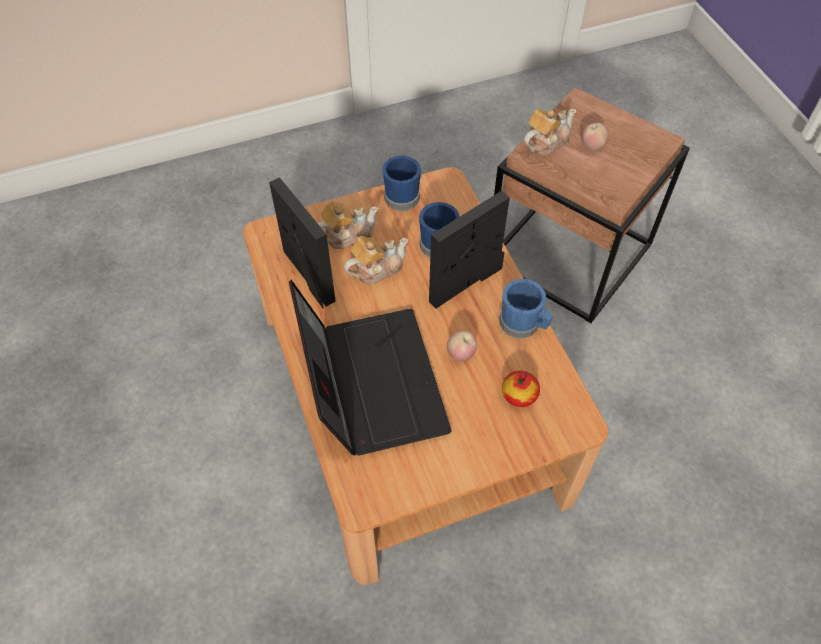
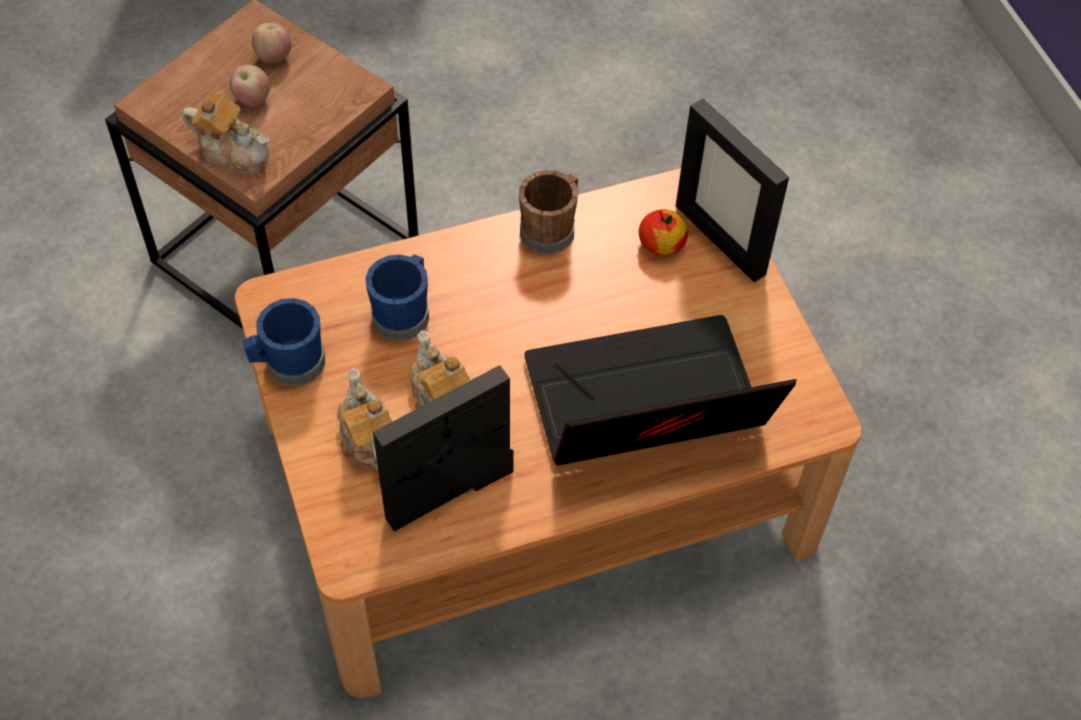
camera: 90 degrees left, 0 degrees up
(461, 354) = (598, 301): apple -> apple (274, 57)
(465, 285) = (478, 288): picture frame -> picture frame (722, 238)
(523, 325) = (551, 229): blue mug -> brown mug
(545, 142) = (233, 152): teapot -> teapot turned 150 degrees clockwise

